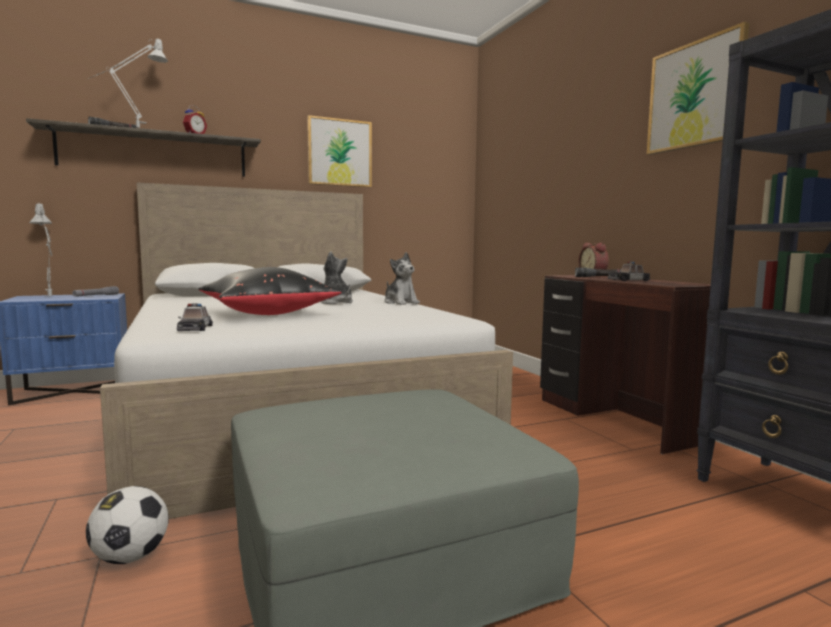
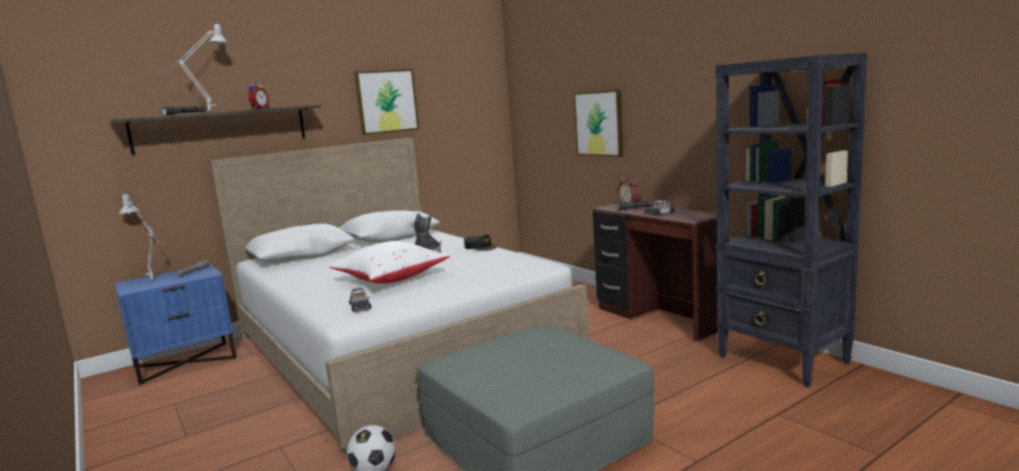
camera: 10 degrees left, 5 degrees up
(267, 314) = (390, 279): black pillow -> white pillow
(400, 302) = (480, 247): plush toy -> black cap
(695, 95) = (695, 68): picture -> picture (599, 123)

